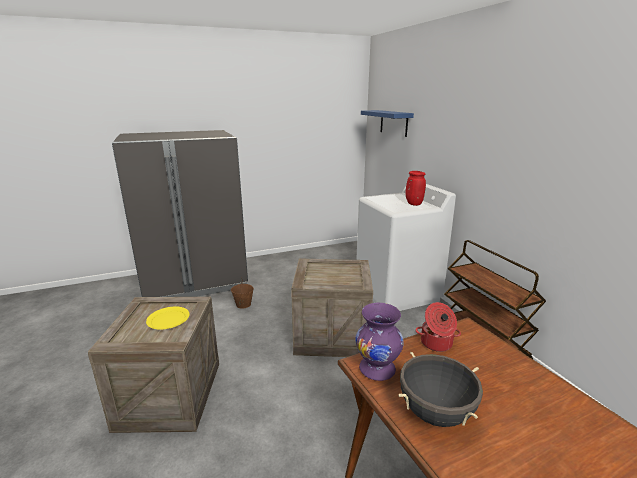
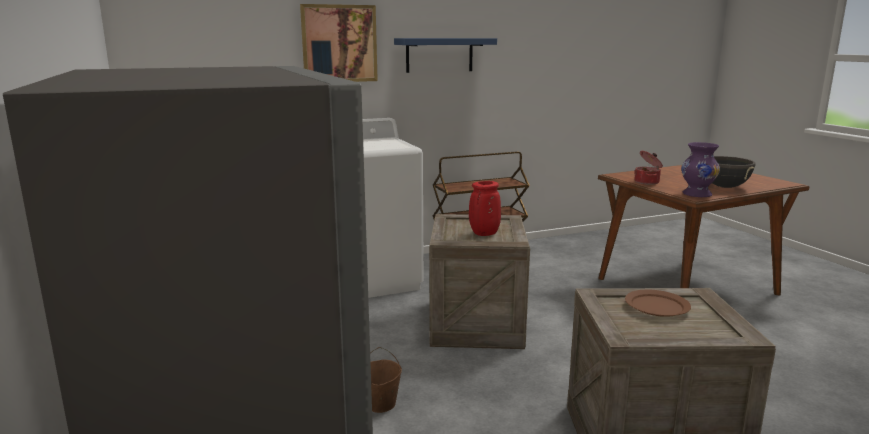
camera: 90 degrees left, 5 degrees down
(168, 320) = (657, 306): yellow plate -> brown plate
(394, 123) = (218, 44): blue shelf -> blue shelf (439, 55)
(413, 204) = (377, 141): red vase -> red vase (484, 234)
(440, 129) = (339, 43): none -> picture

